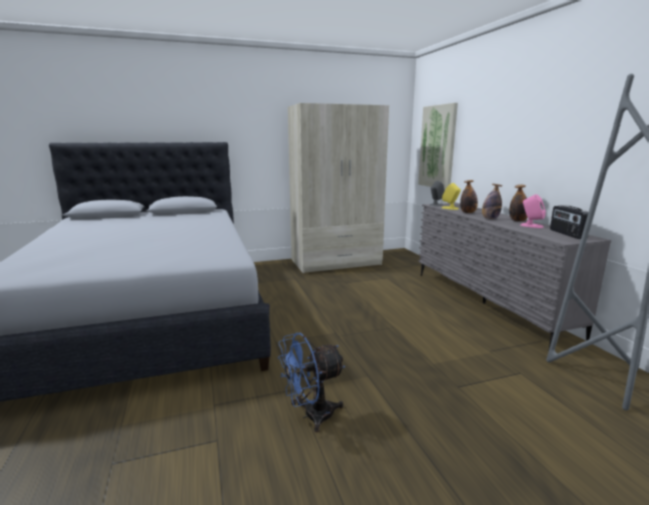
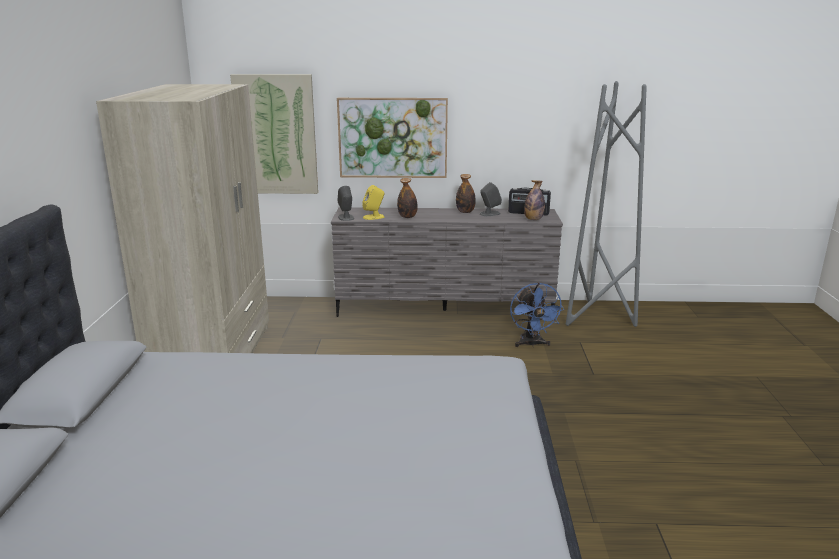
camera: 70 degrees left, 5 degrees up
(311, 416) = (624, 458): blue fan -> blue fan (531, 344)
(490, 218) = (446, 217): bottle -> bottle (533, 219)
(493, 151) = (393, 138): none -> picture
(531, 226) = (489, 214): pink speaker -> grey speaker

